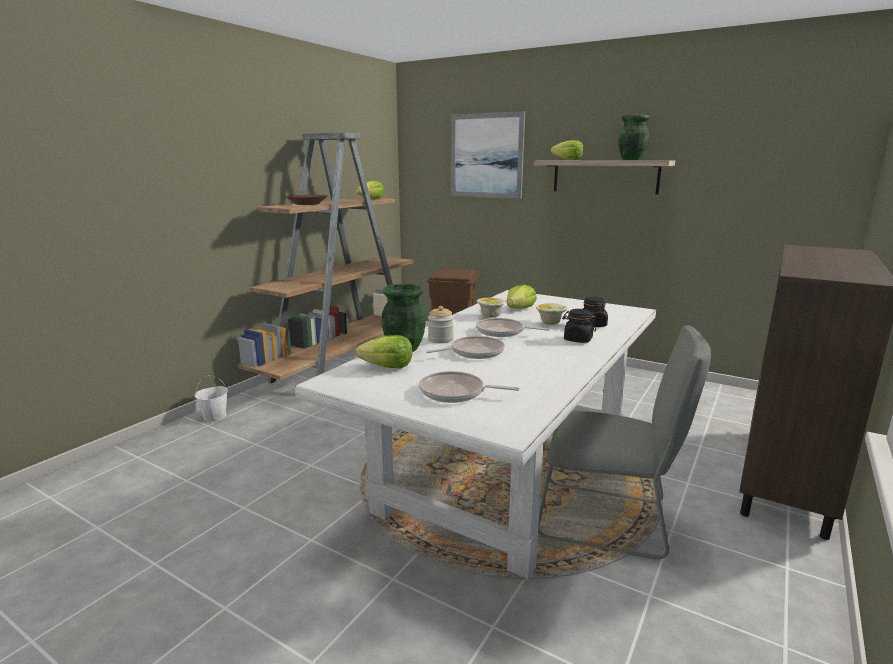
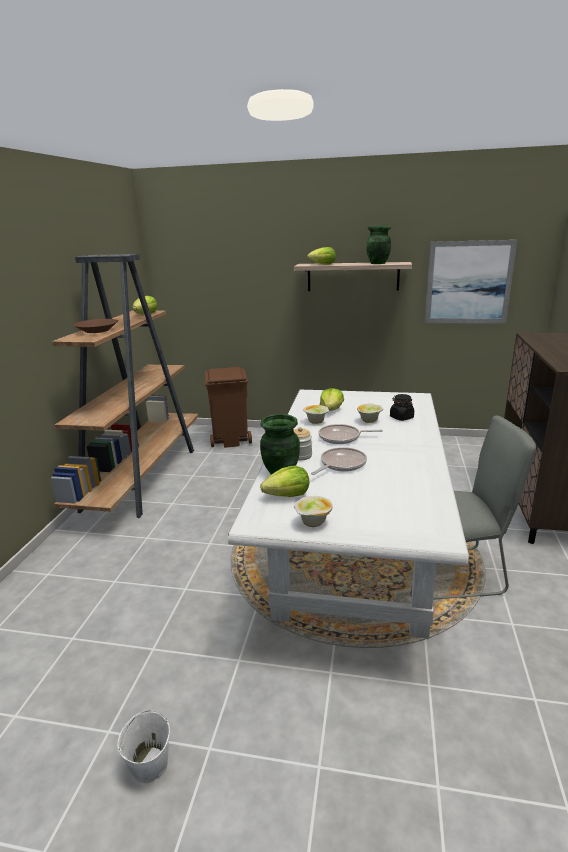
camera: 20 degrees left, 5 degrees up
(215, 416) = (48, 562): white bucket -> white bucket (149, 765)
(385, 392) = (313, 523): none -> bowl
(456, 393) = (368, 510): frying pan -> none
(486, 156) = (240, 260): picture -> picture (468, 282)
(577, 339) = (405, 435): black jar -> none

